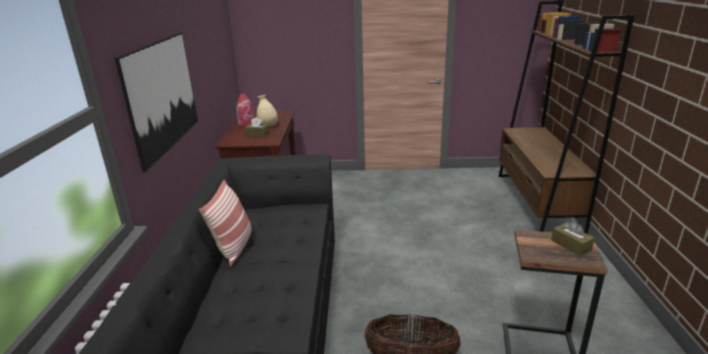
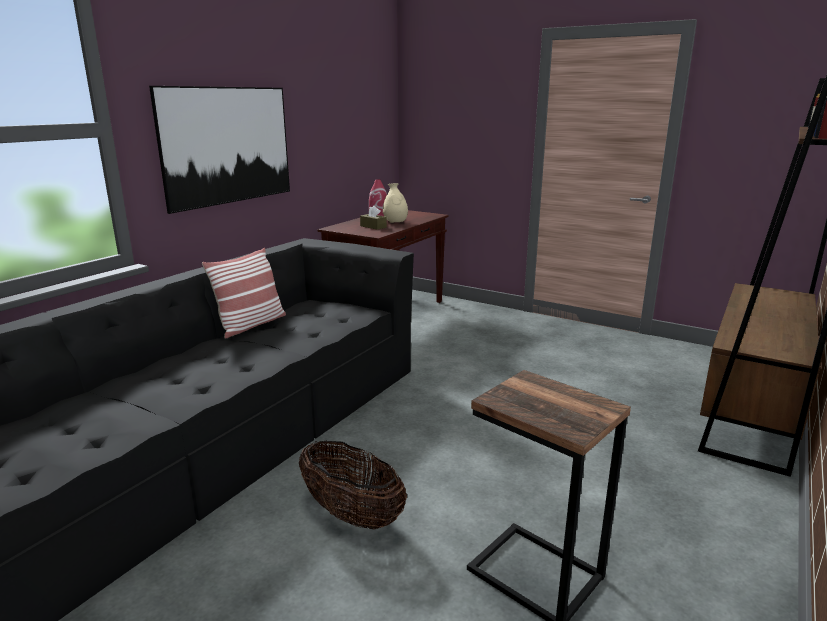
camera: 30 degrees right, 5 degrees down
(571, 245) = (575, 406): brown tissue box -> none

